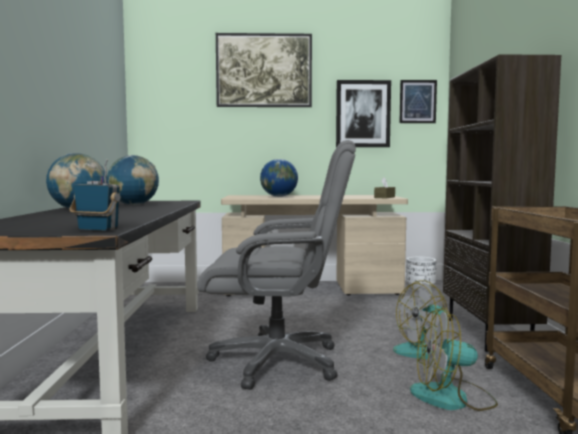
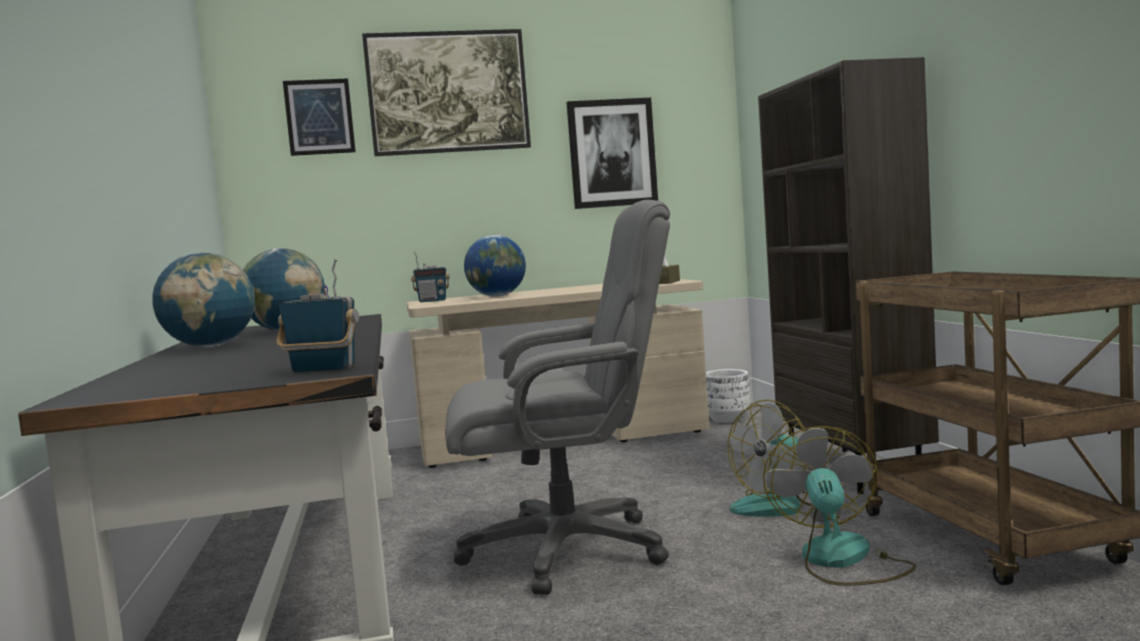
camera: 10 degrees left, 0 degrees up
(240, 196) = (432, 301): none -> radio
(418, 101) = (693, 128): picture -> picture (319, 117)
(452, 398) = (841, 561): fan -> fan turned 105 degrees clockwise

